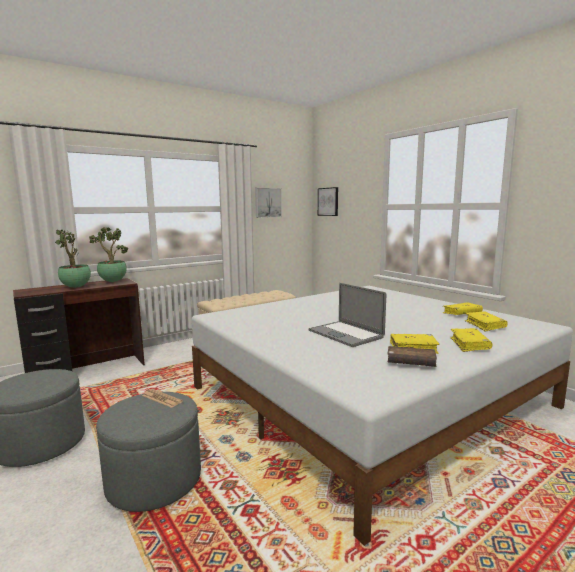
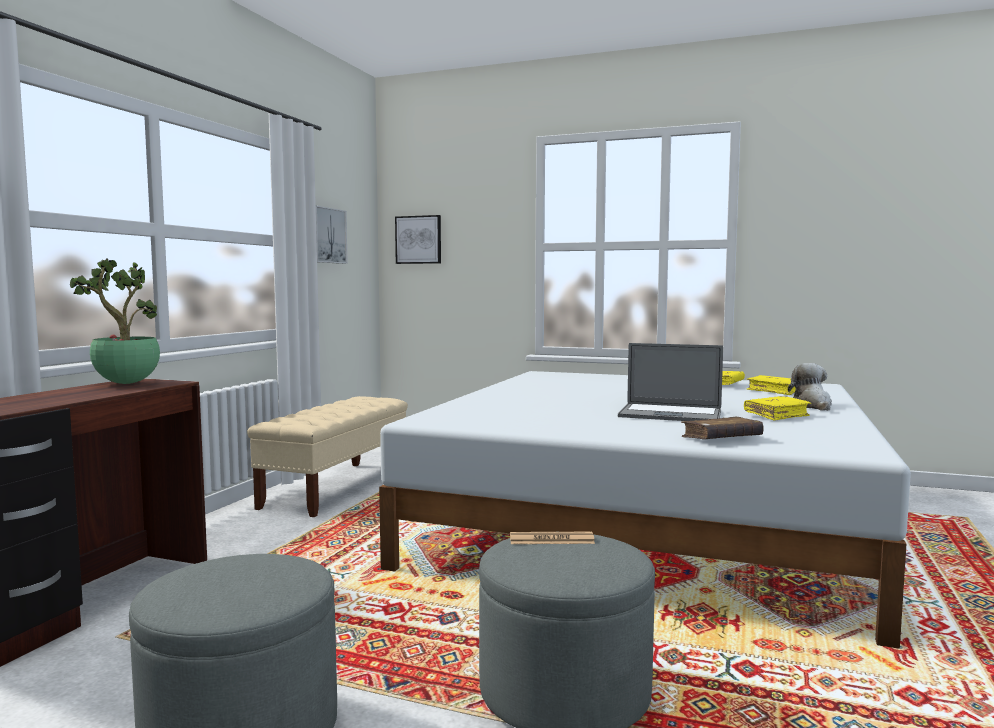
camera: 35 degrees left, 5 degrees down
(75, 287) = (73, 396): potted plant -> none
(411, 363) = (813, 426): brown book -> brown book (721, 439)
(469, 345) = (812, 406): yellow book -> plush toy

